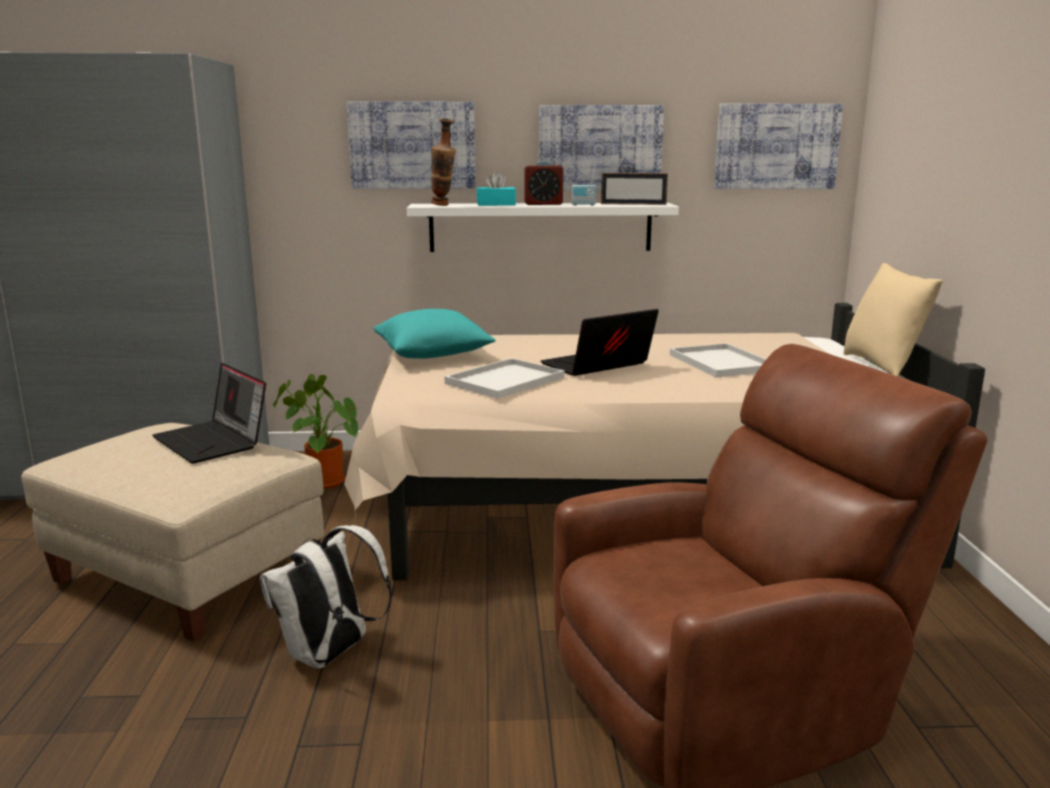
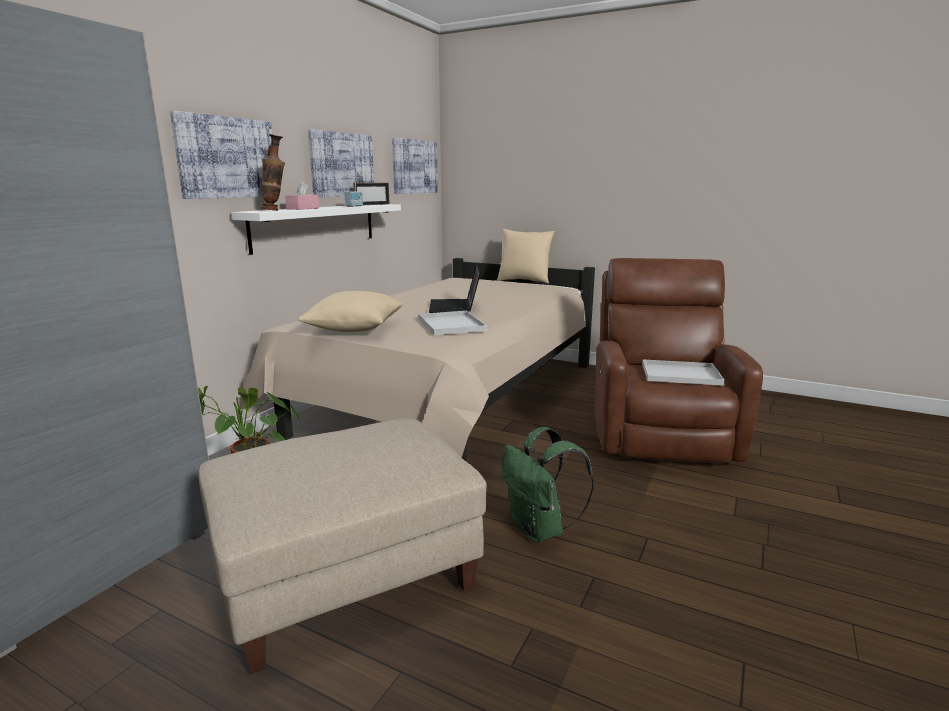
camera: 60 degrees left, 0 degrees up
(213, 442) = (340, 438): laptop -> none
(329, 655) = (540, 530): white backpack -> green backpack
(433, 355) = (355, 328): turquoise pillow -> beige pillow
(496, 204) = (303, 208): turquoise tissue box -> pink tissue box
(543, 204) = (326, 207): alarm clock -> none
(723, 363) = (488, 292): white tray -> white tray (682, 374)

